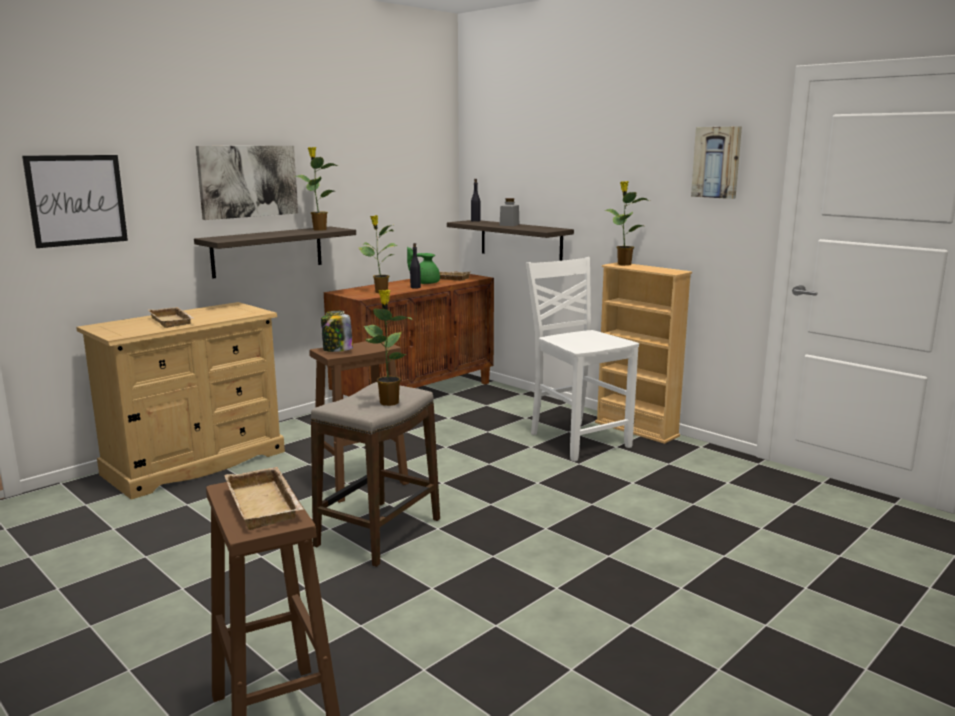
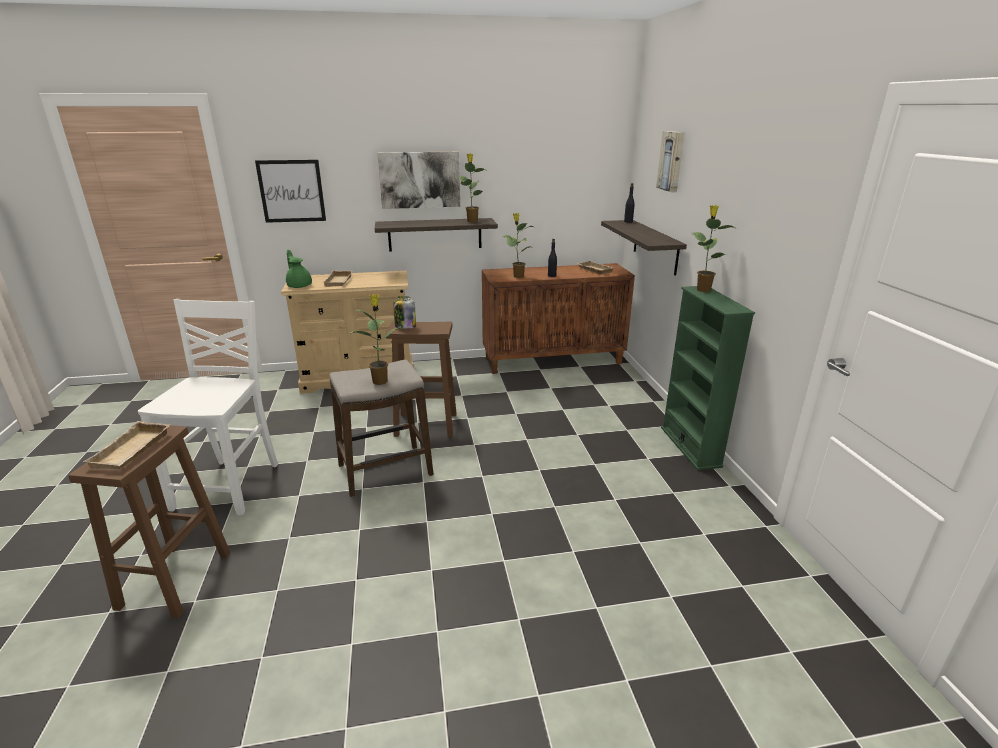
camera: 35 degrees right, 10 degrees up
(425, 283) = (568, 272): green teapot -> green teapot (299, 285)
(509, 225) = (642, 231): grey jar -> none
(577, 440) = (623, 441): white chair -> white chair (230, 485)
(636, 429) = (690, 446): beige bookcase -> green bookcase
(717, 162) = (796, 197): picture -> picture (672, 161)

